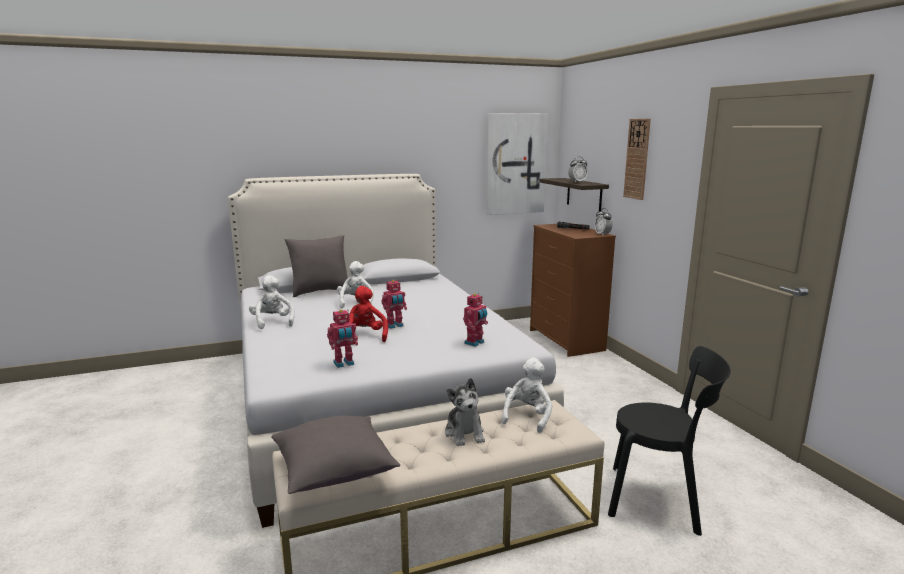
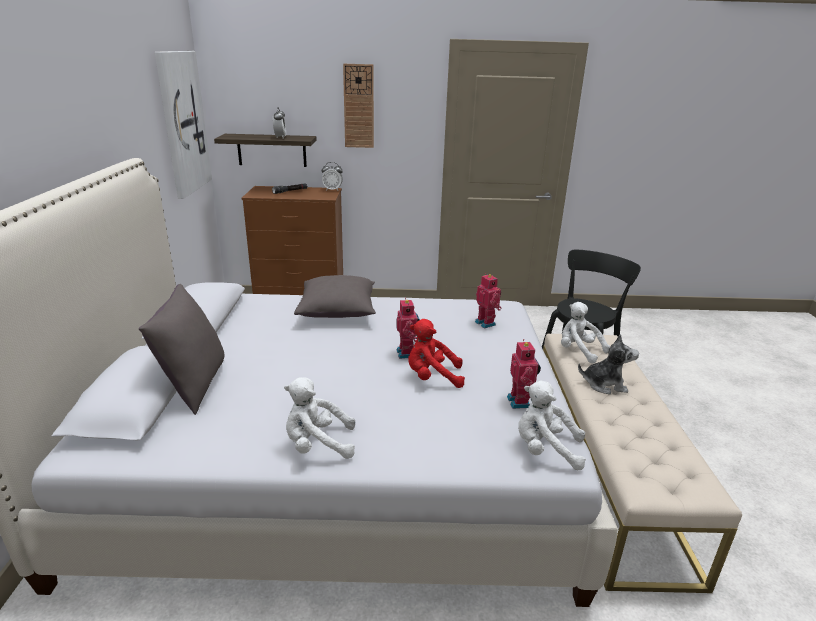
camera: 70 degrees left, 10 degrees up
(334, 471) = (673, 467): grey pillow -> grey pillow (338, 312)
(356, 303) = (293, 365): white plush toy -> white plush toy (545, 449)

